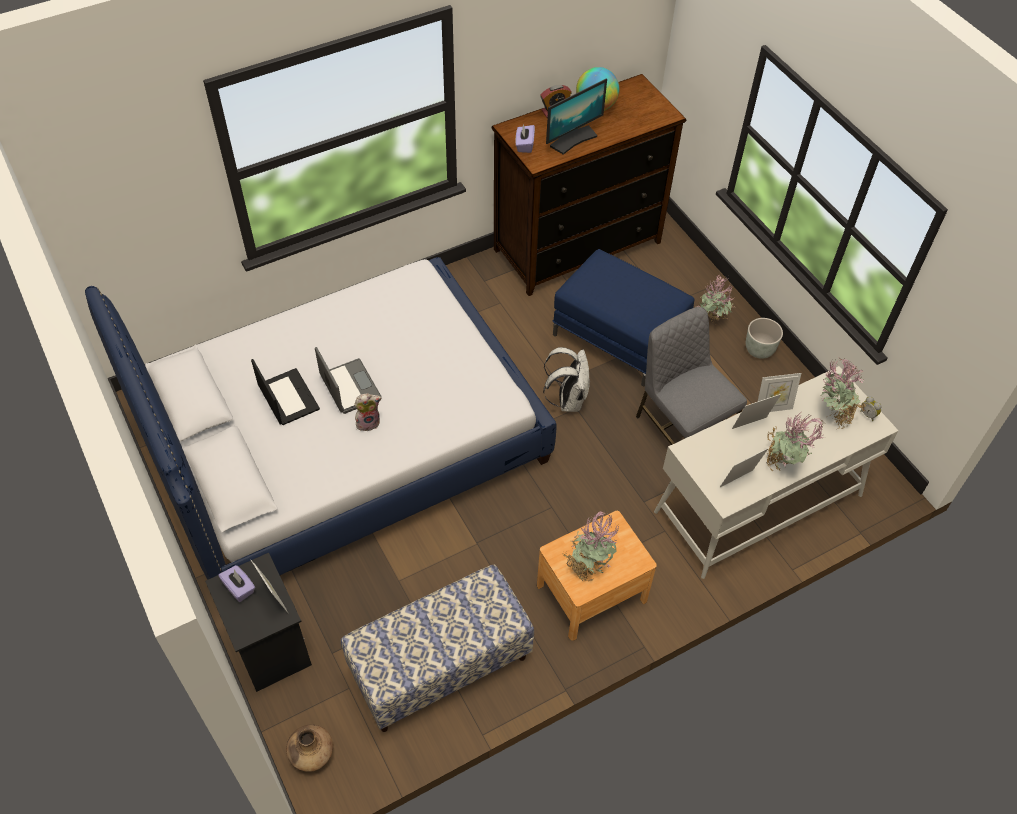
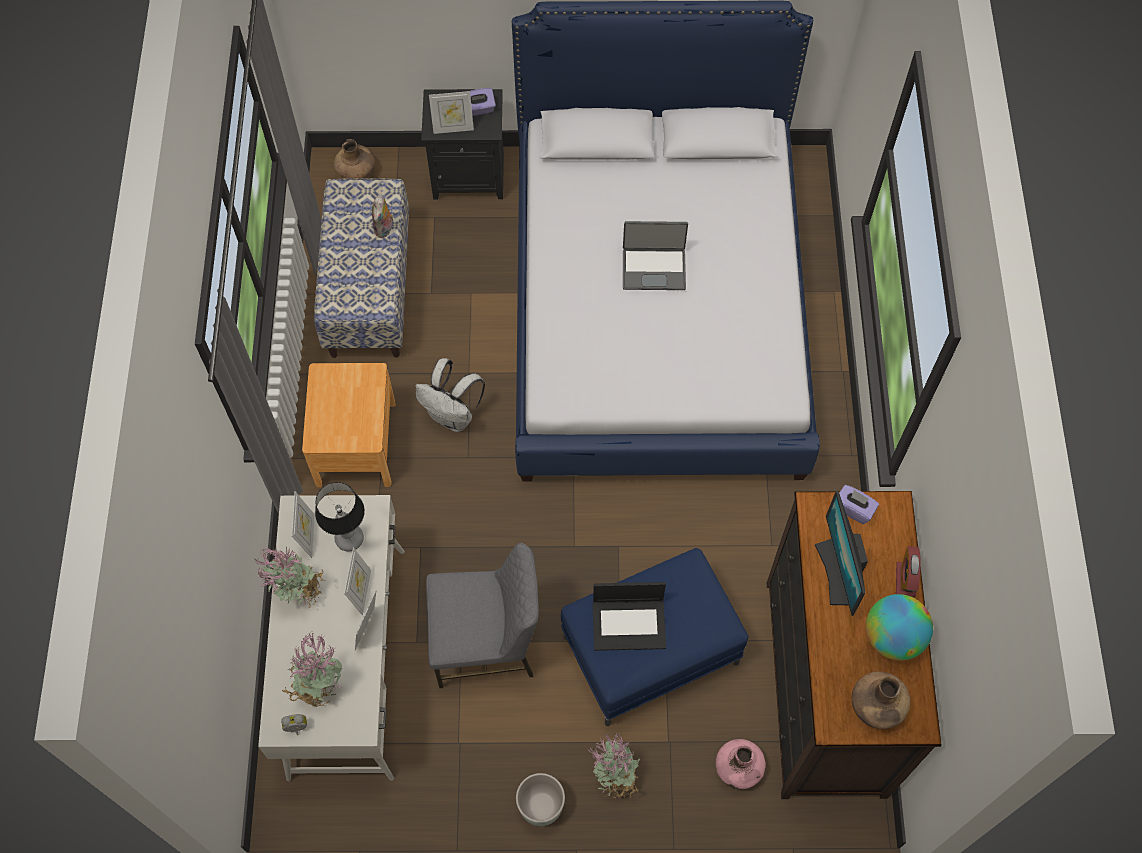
camera: 120 degrees right, 10 degrees up
(287, 397) = (672, 214): laptop -> laptop (629, 623)
(368, 422) = (601, 268): plush toy -> plush toy (385, 229)
(568, 400) = (590, 544): white backpack -> white backpack (453, 416)
(588, 566) = (340, 393): potted plant -> none
(643, 102) = (876, 707): none -> brown vase
(659, 267) = (738, 769): none -> pink vase
(720, 453) = (350, 539): none -> table lamp

